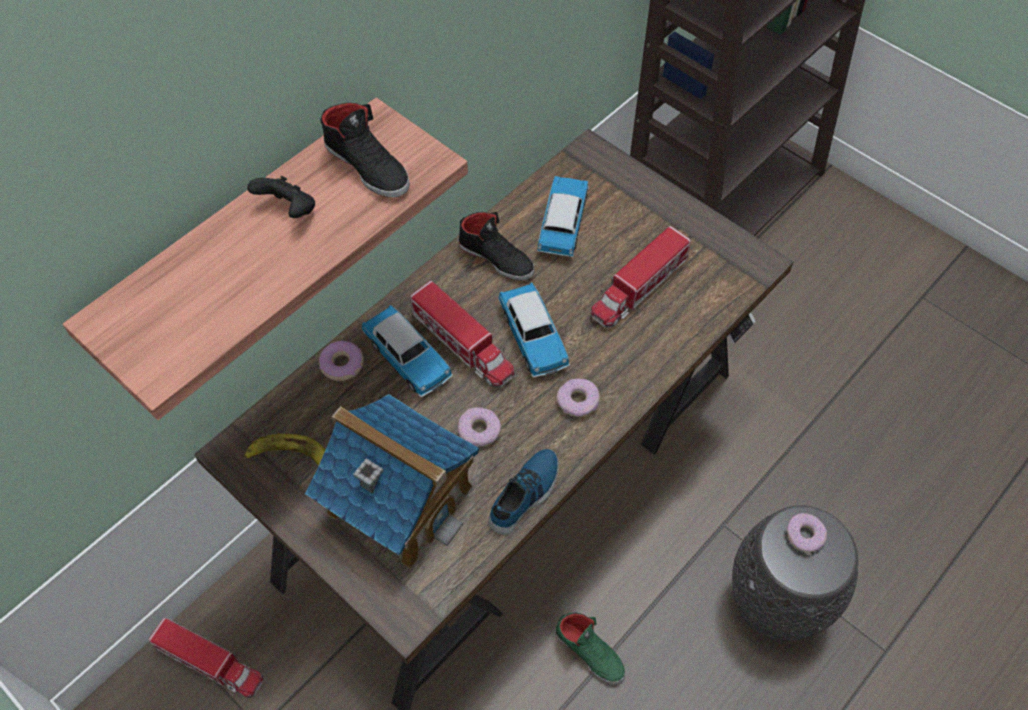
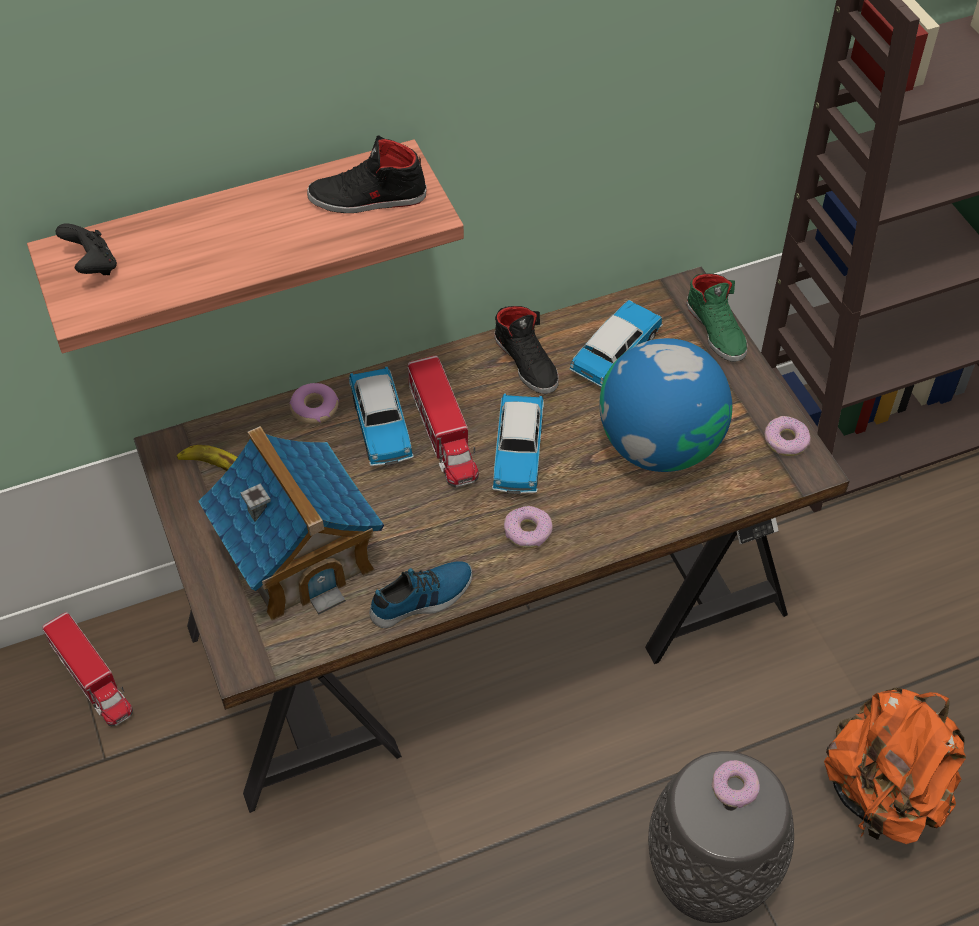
camera: 25 degrees right, 5 degrees down
(289, 210) = (272, 213): black game controller -> black game controller (92, 266)
(368, 166) = (367, 198): black shoe -> black shoe turned 105 degrees clockwise
(479, 431) = (411, 521): donut -> donut (785, 441)
(590, 652) = (472, 834): green shoe -> green shoe (716, 330)
(639, 287) = (659, 445): toy truck -> globe
(862, 483) = (883, 793): none -> orange backpack

